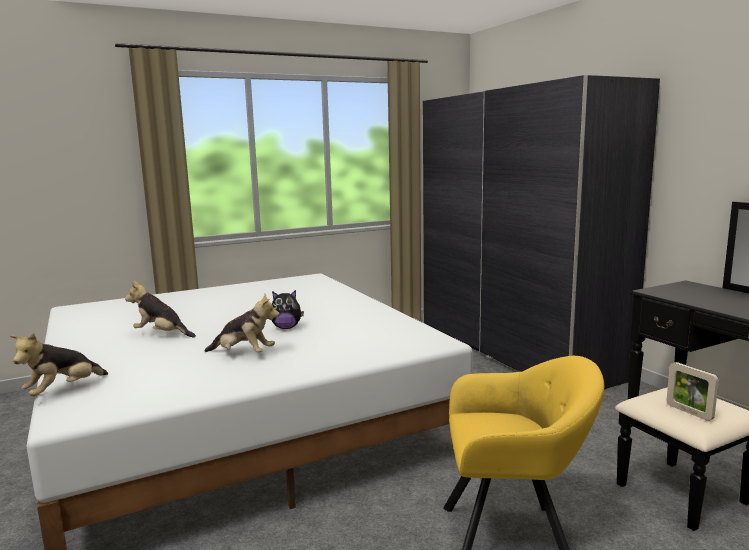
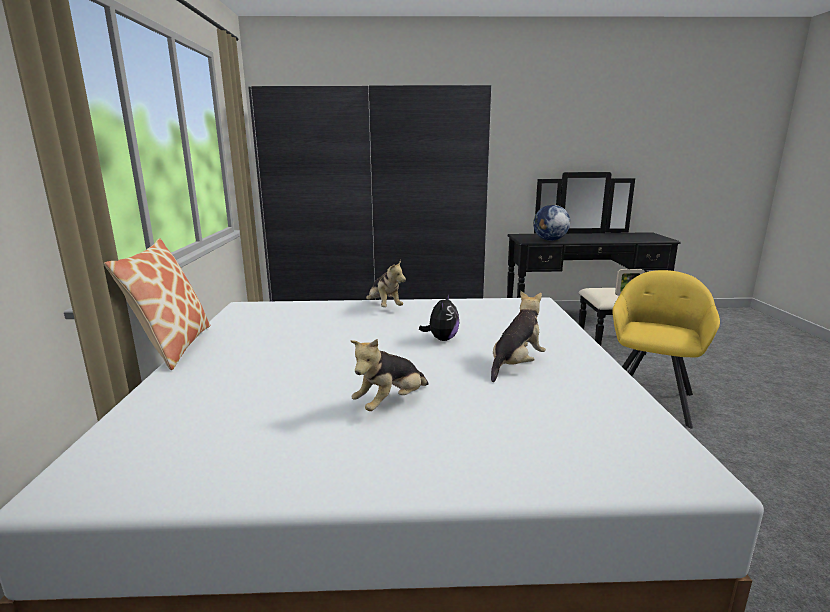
camera: 65 degrees left, 5 degrees up
(63, 391) = (596, 480): plush toy -> plush toy (384, 307)
(226, 283) = (173, 347): none -> pillow
(687, 298) = (549, 240): none -> globe

